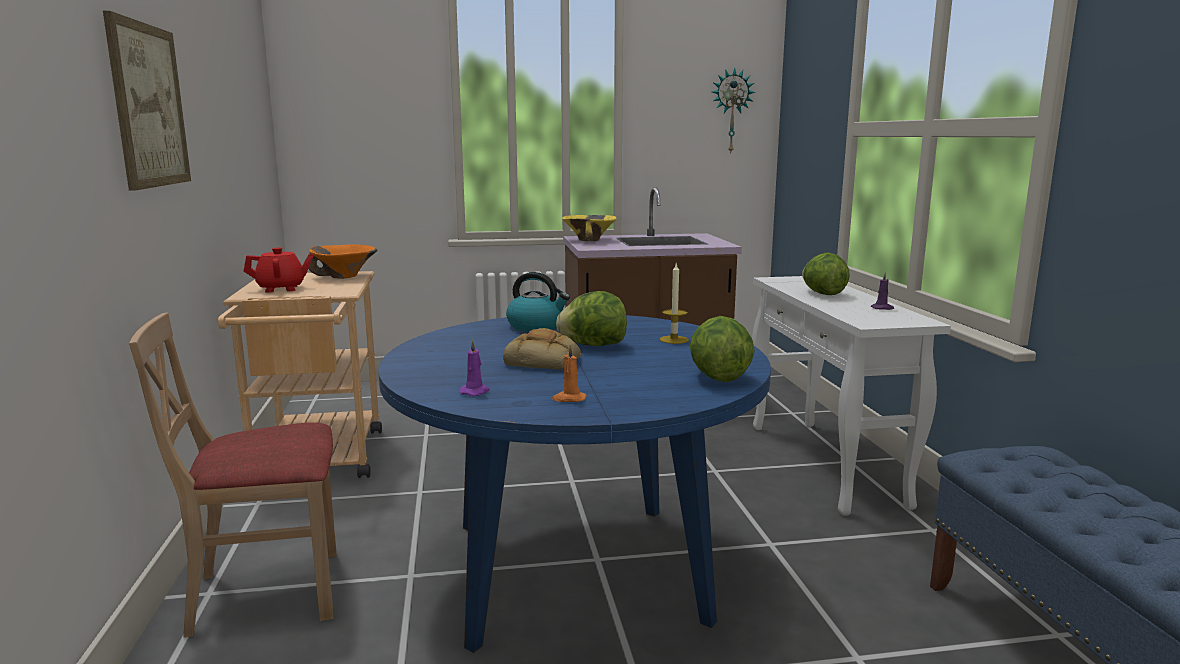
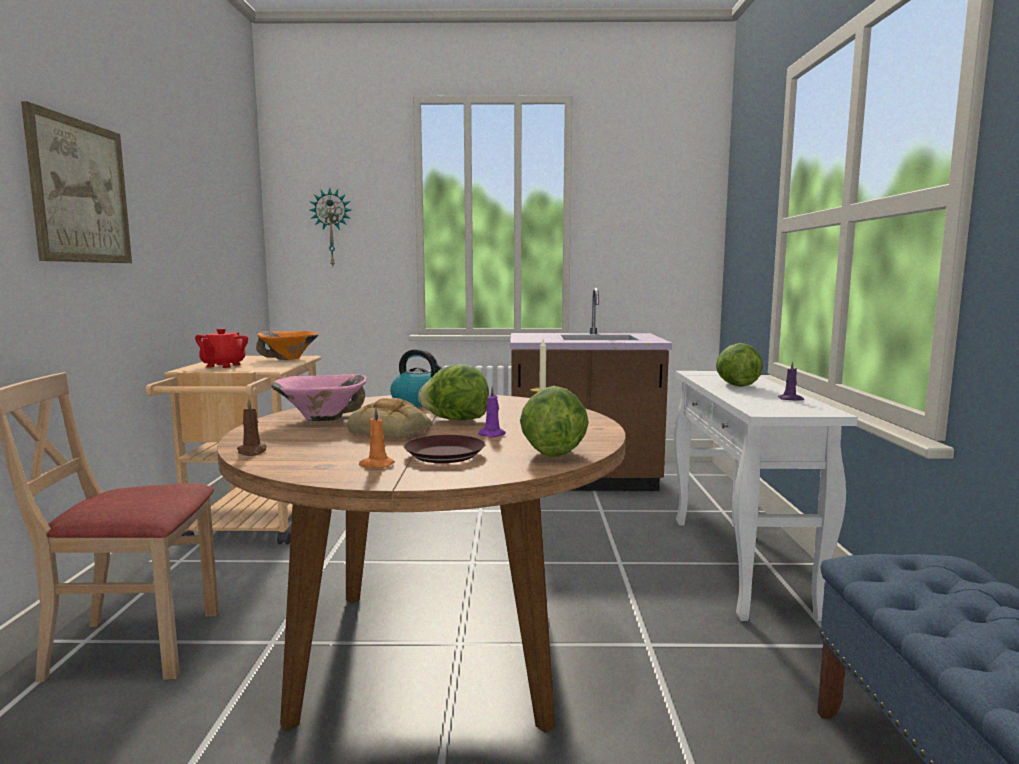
camera: 10 degrees right, 5 degrees down
(281, 289) = (223, 366): red teapot -> red teapot turned 105 degrees clockwise
(432, 391) = (252, 452): none -> brown candle
(458, 351) = (322, 419): none -> pink bowl
(475, 392) = (292, 454): purple candle -> purple candle (493, 434)
(576, 570) = (433, 653): blue dining table -> brown dining table
(589, 240) = (531, 336): yellow bowl -> none
(622, 385) = (444, 455): none -> brown plate
(731, 111) = (676, 219): wall clock -> wall clock (332, 228)

